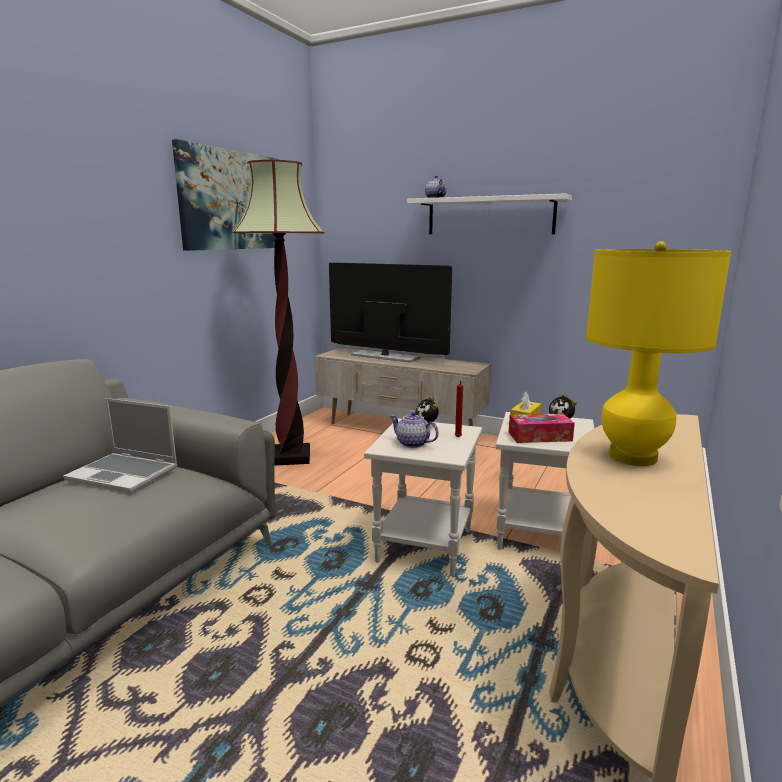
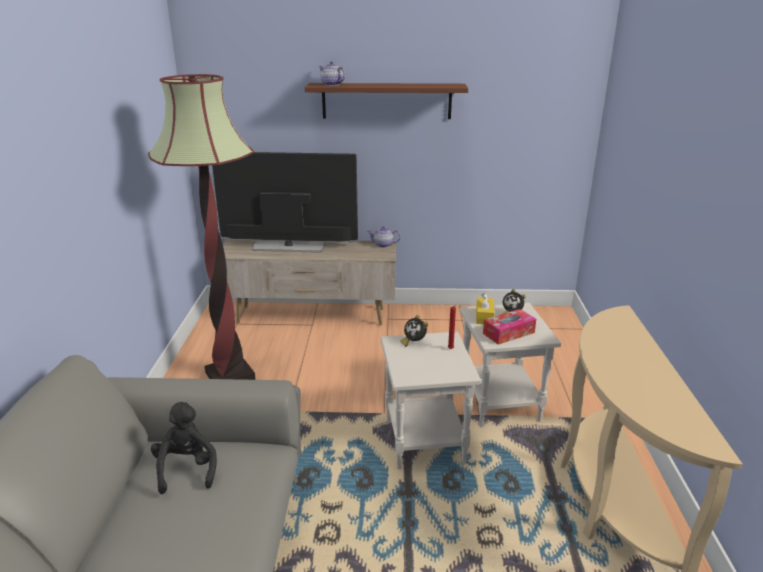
camera: 25 degrees left, 10 degrees up
(125, 474) = (187, 469): laptop -> black plush toy
(232, 200) = (124, 112): picture -> none
(412, 443) = (422, 366): teapot -> teapot (383, 245)
(489, 216) = (386, 101): white shelf -> brown shelf
(632, 457) = (626, 364): yellow table lamp -> none

